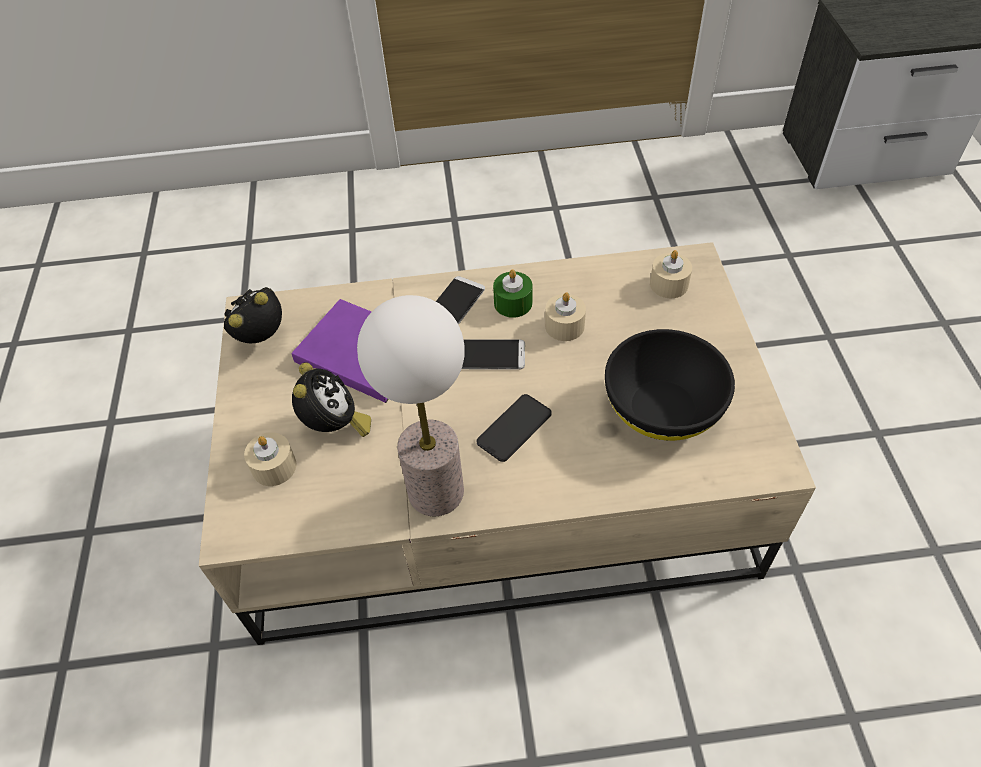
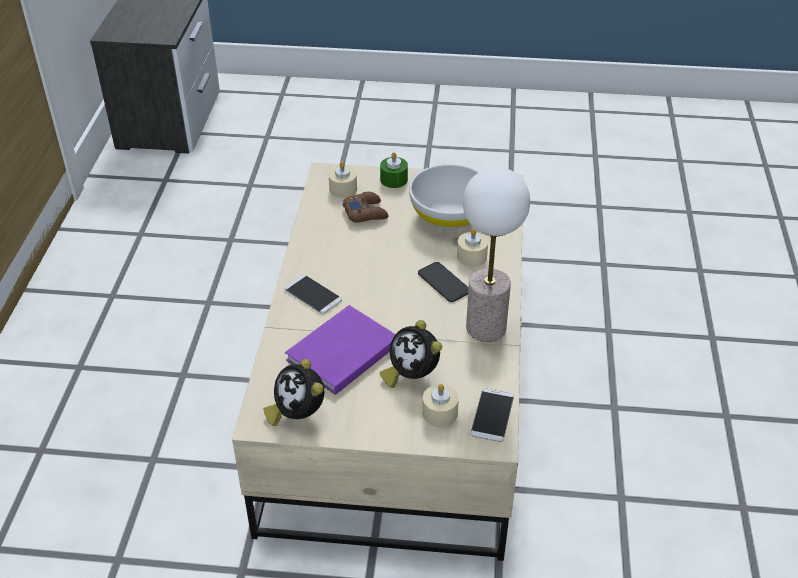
camera: 80 degrees left, 10 degrees down
(334, 426) = (411, 375): alarm clock -> alarm clock turned 135 degrees counterclockwise
(488, 355) = (373, 285): phone -> phone (492, 415)
(513, 303) = (326, 264): green candle -> green candle (394, 179)
(564, 326) = (360, 243): beige candle -> beige candle (471, 256)
(630, 317) = (366, 212): none -> brown game controller
(662, 408) = (449, 215): black bowl -> white bowl

